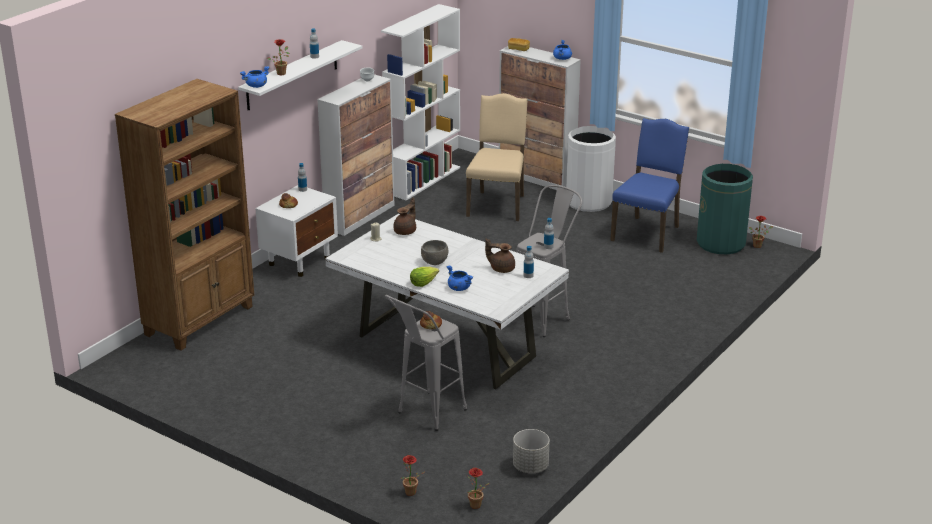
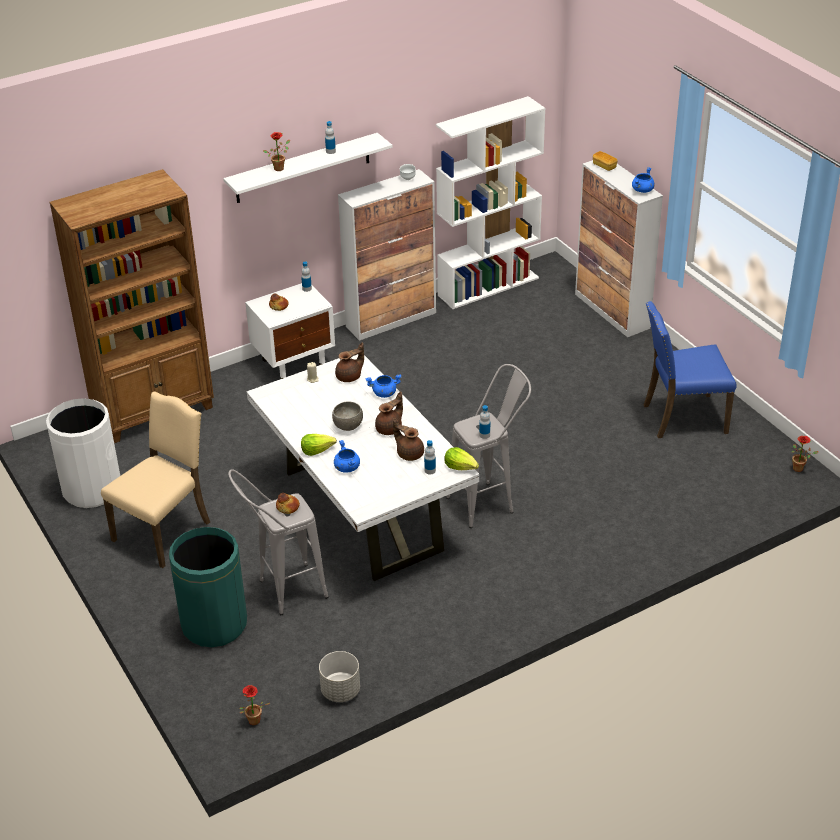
camera: 25 degrees right, 10 degrees up
(256, 86) = (240, 181): blue cooking pot -> blue cooking pot (384, 393)
(410, 494) = (203, 685): potted plant -> none
(471, 257) = (390, 428): none -> brown teapot
(497, 205) = (544, 338): beige chair -> beige chair (164, 531)
(550, 268) = (460, 467): none -> lettuce
(588, 202) = (646, 358): white trash can -> white trash can (92, 489)
(647, 233) = (682, 418): blue chair -> blue chair turned 150 degrees counterclockwise
(721, 243) = (757, 454): green trash can -> green trash can (214, 624)

